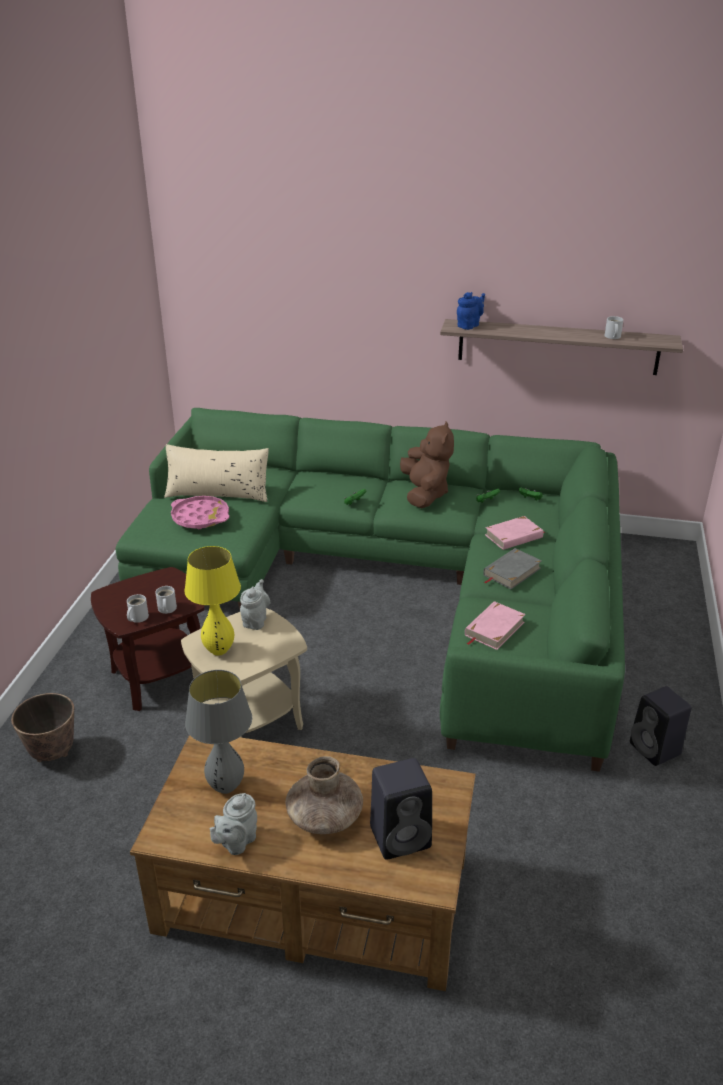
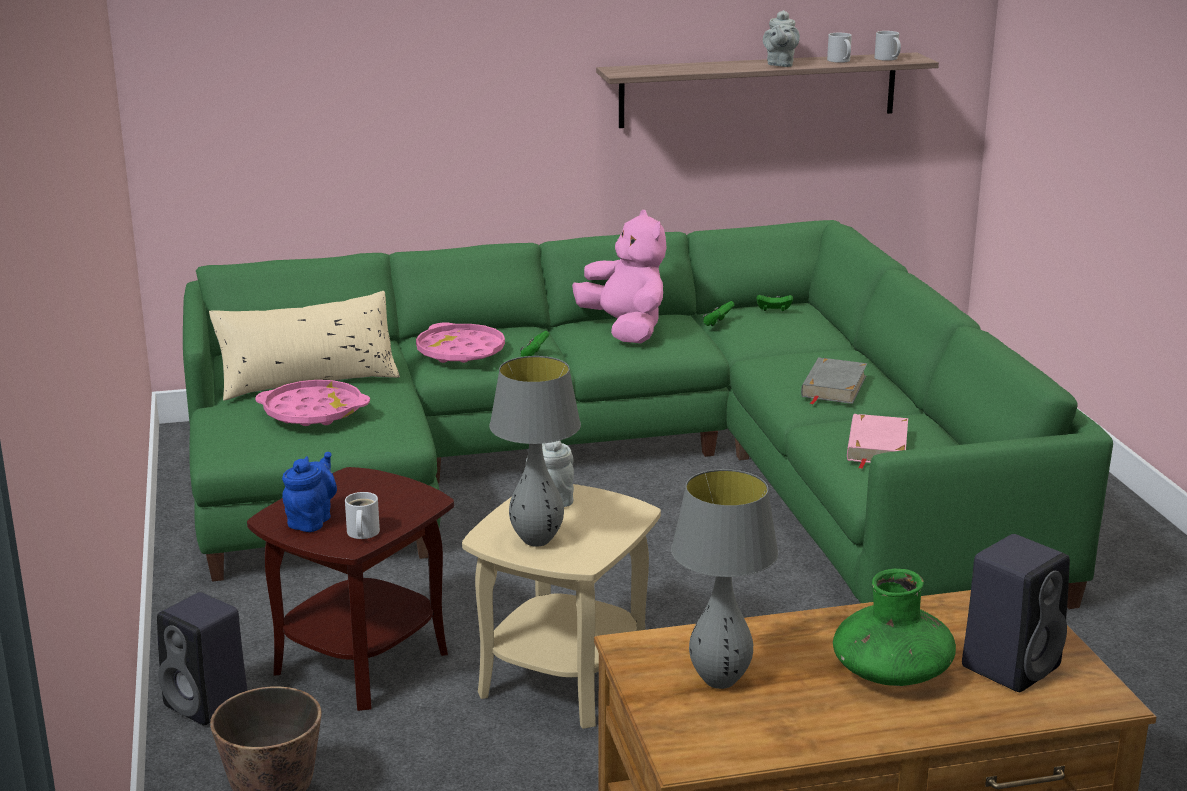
camera: 25 degrees left, 10 degrees down
(166, 609) = (397, 514): white mug -> white mug (886, 59)
(219, 651) = (537, 541): yellow table lamp -> grey table lamp
(236, 842) = (804, 732): grey teapot -> grey teapot (779, 64)
(316, 490) = (460, 351): none -> pink tray
(324, 816) = (890, 674): brown vase -> green vase
(425, 494) = (625, 330): brown plush toy -> pink plush toy
(469, 325) = (640, 69): blue teapot -> blue teapot (311, 520)
(514, 536) = (795, 351): pink book -> none
(656, 750) = (1122, 569): black speaker -> black speaker (209, 704)

